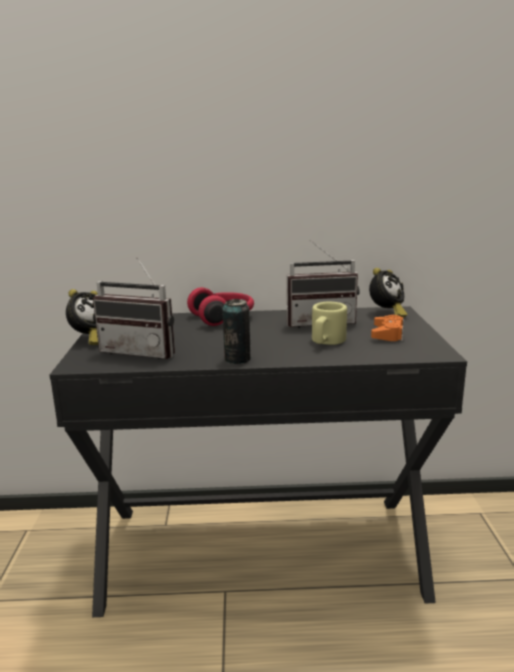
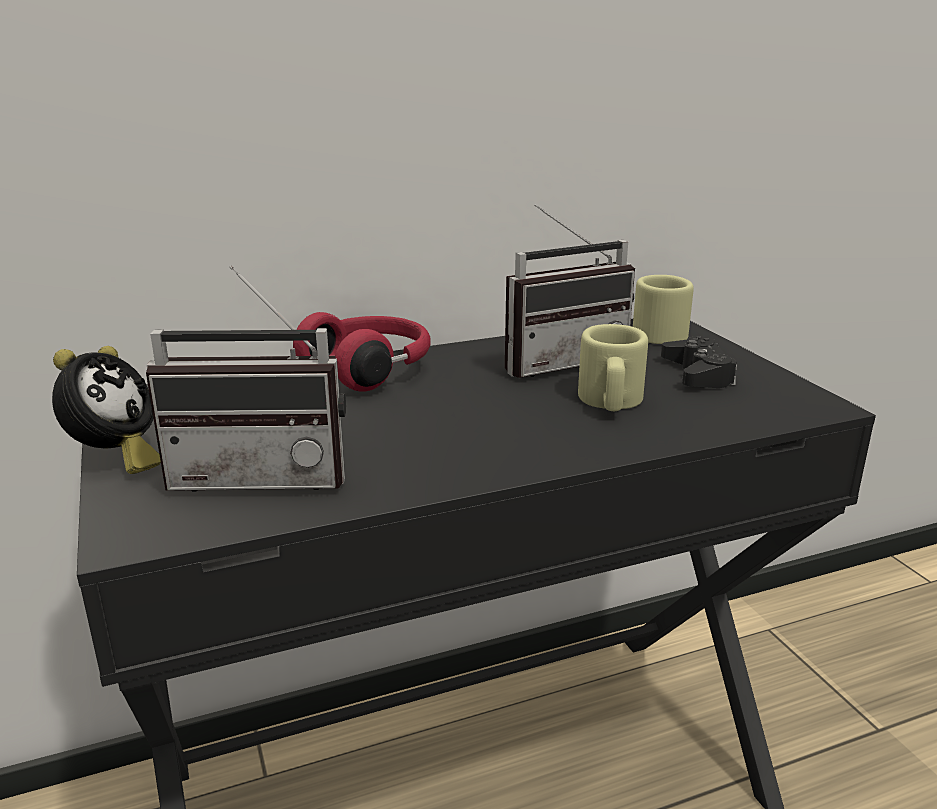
camera: 20 degrees left, 5 degrees up
(237, 359) = (482, 467): can -> none
(386, 314) = (654, 332): alarm clock -> beige mug
(387, 334) = (698, 374): orange game controller -> black game controller

